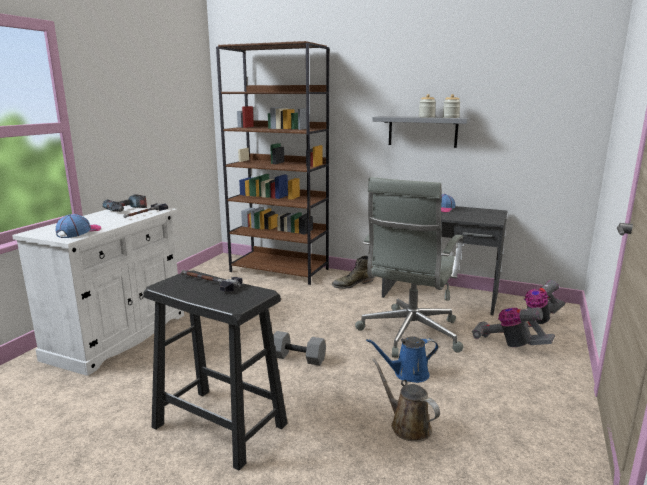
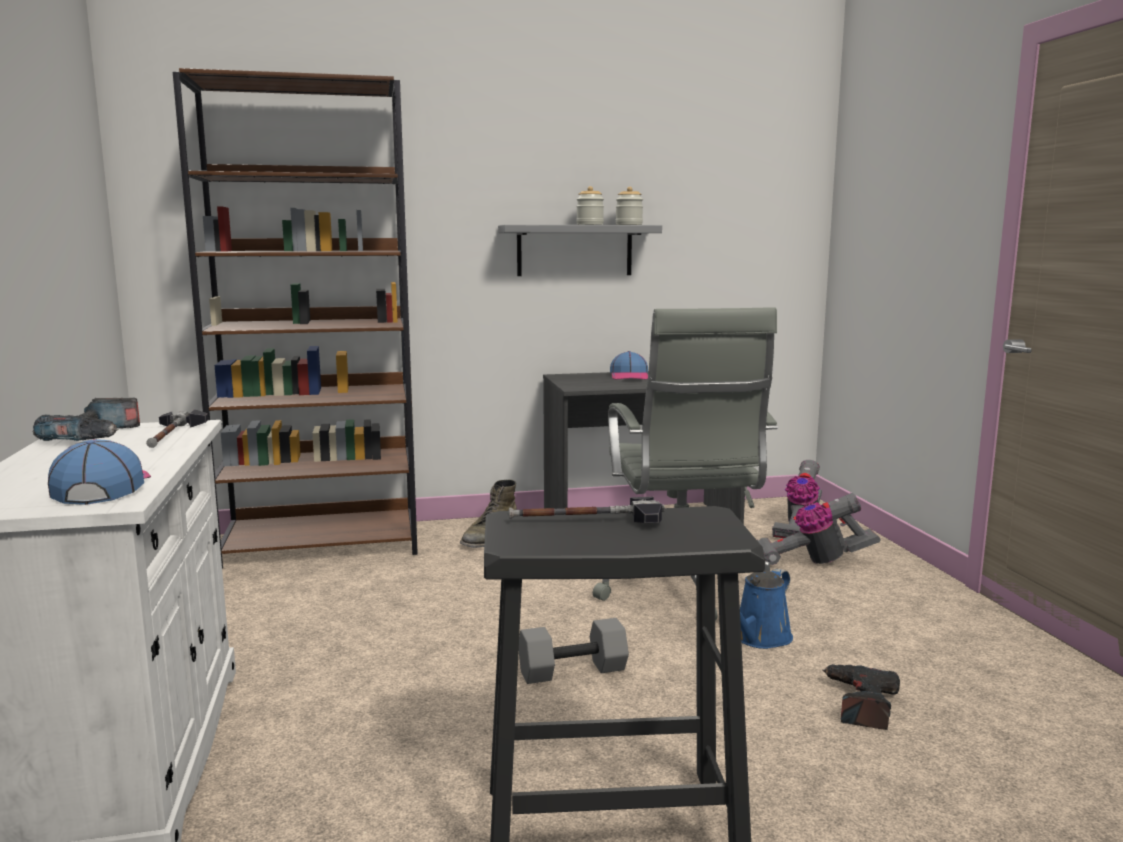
camera: 35 degrees left, 5 degrees down
(407, 425) = (860, 704): brown watering can -> power drill

